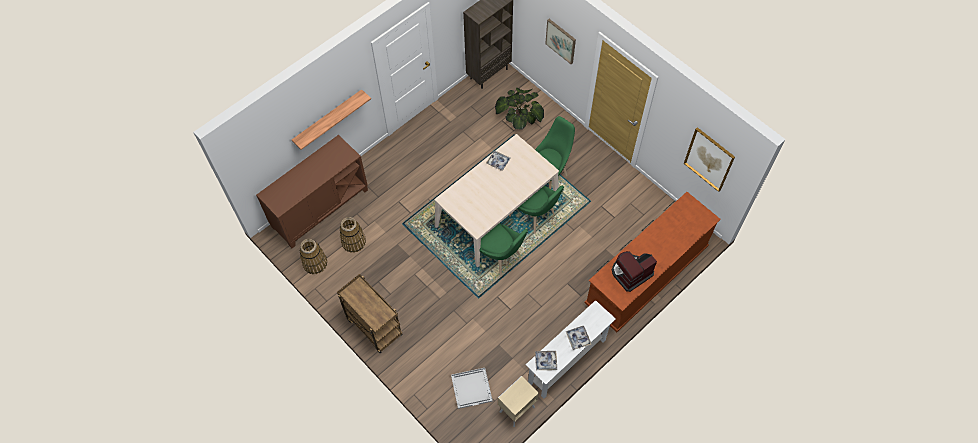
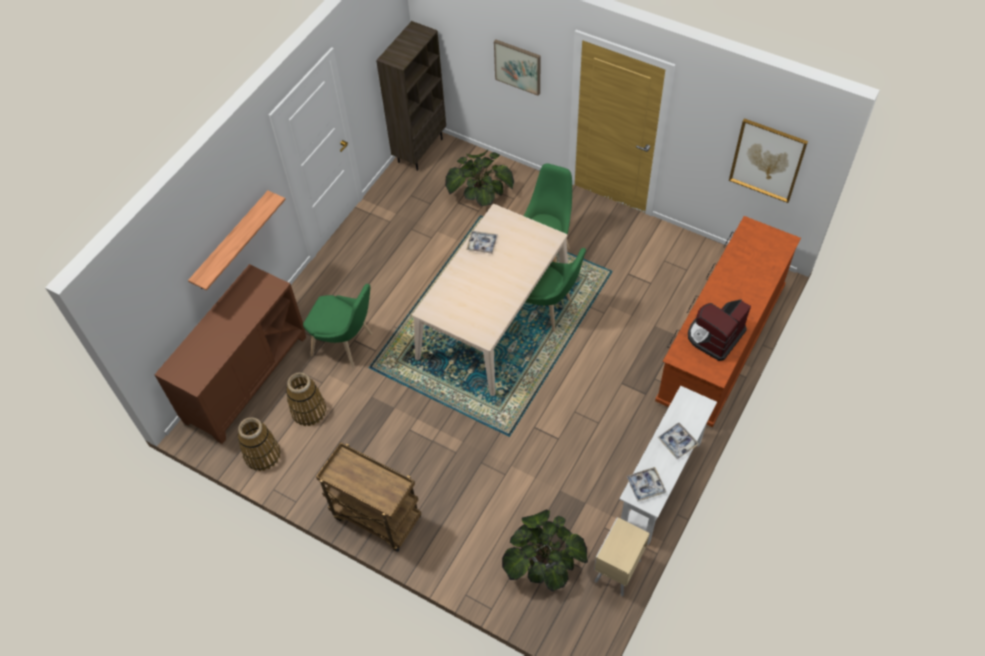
camera: 15 degrees left, 5 degrees down
(472, 388) = (544, 560): white tray -> potted plant
(500, 258) = (519, 376): green chair -> green chair (346, 345)

